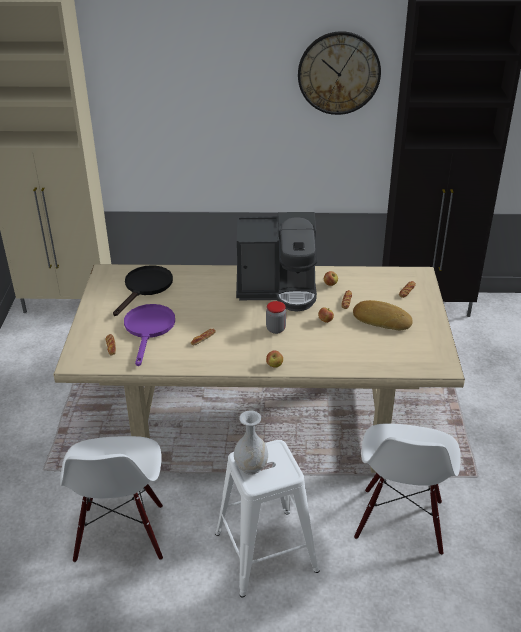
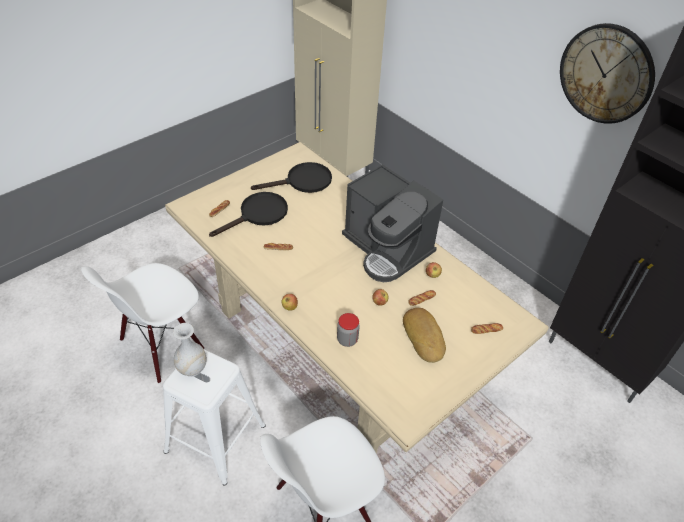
camera: 45 degrees right, 10 degrees up
(149, 329) = (258, 215): purple frying pan -> black frying pan
(276, 329) = (335, 280): jar -> jar (347, 340)

